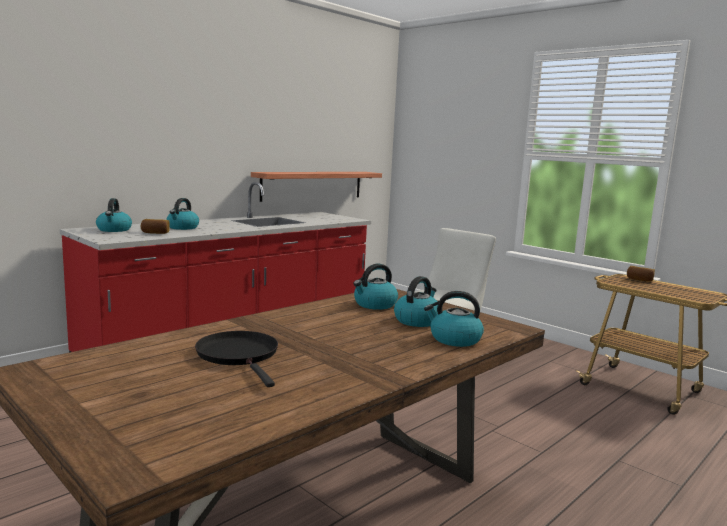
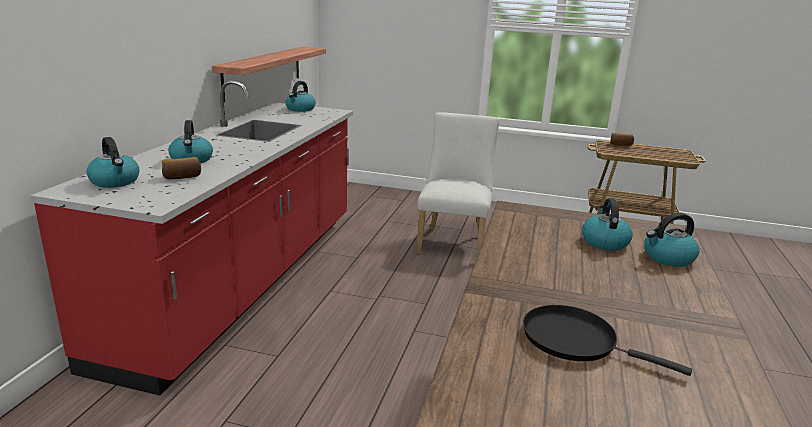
camera: 30 degrees left, 10 degrees up
(374, 305) = (538, 230): kettle -> kettle (300, 109)

